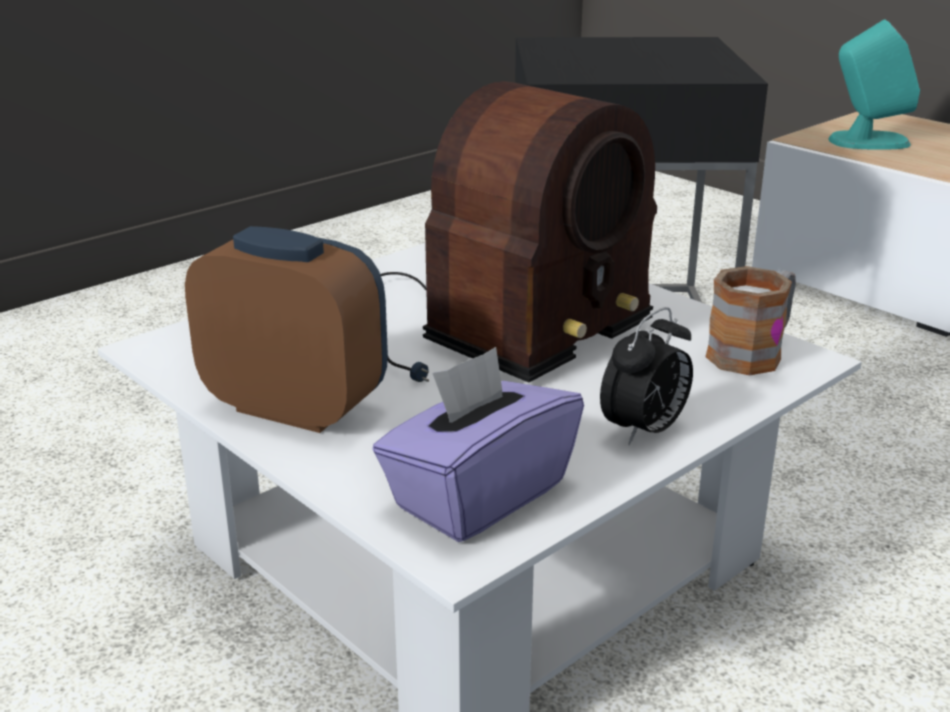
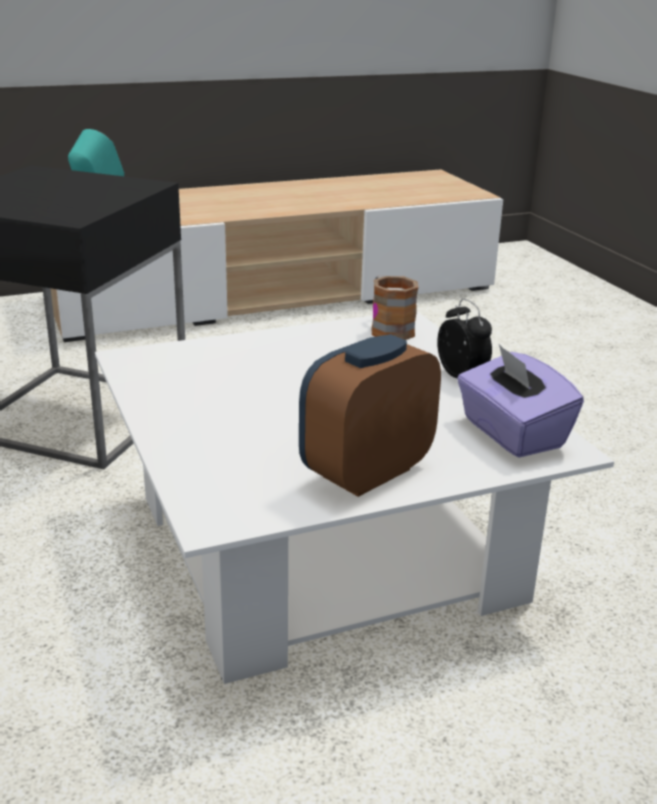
camera: 70 degrees left, 0 degrees up
(479, 330) = (293, 391): radio -> none

